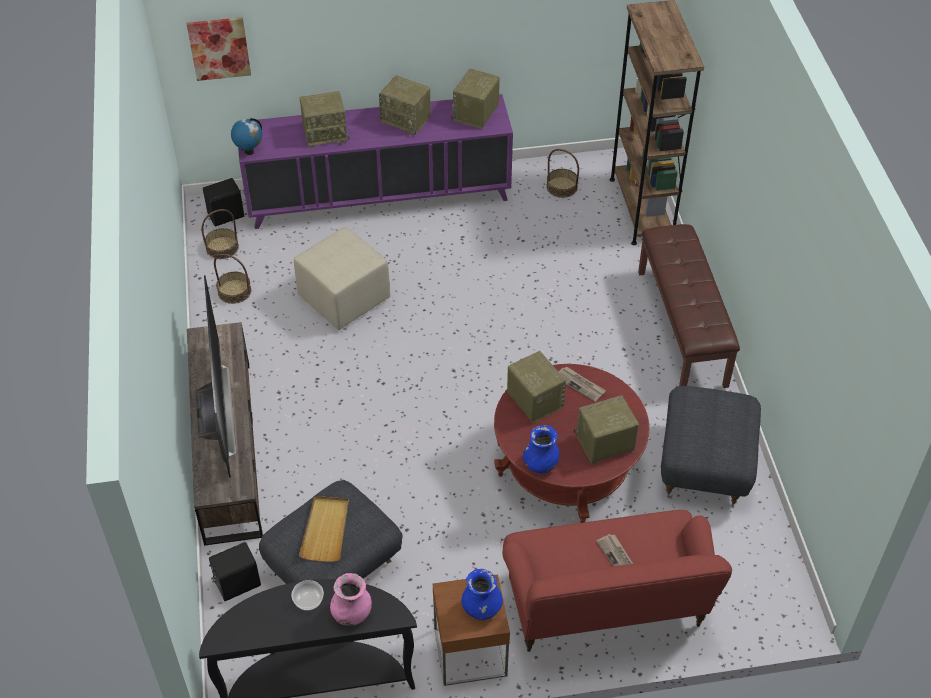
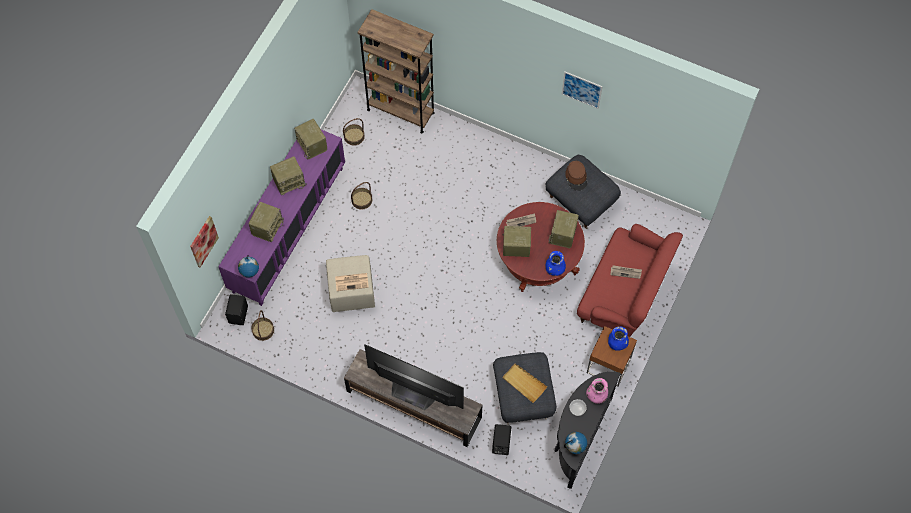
camera: 55 degrees left, 15 degrees up
(234, 291) = (303, 342): basket -> basket (361, 200)
(238, 633) = (575, 448): none -> globe
(333, 264) = (352, 281): none -> newspaper
(683, 328) = (494, 150): brown bench -> none
(714, 411) = (576, 177): none -> brown hat
(793, 251) = (581, 89): none -> picture

